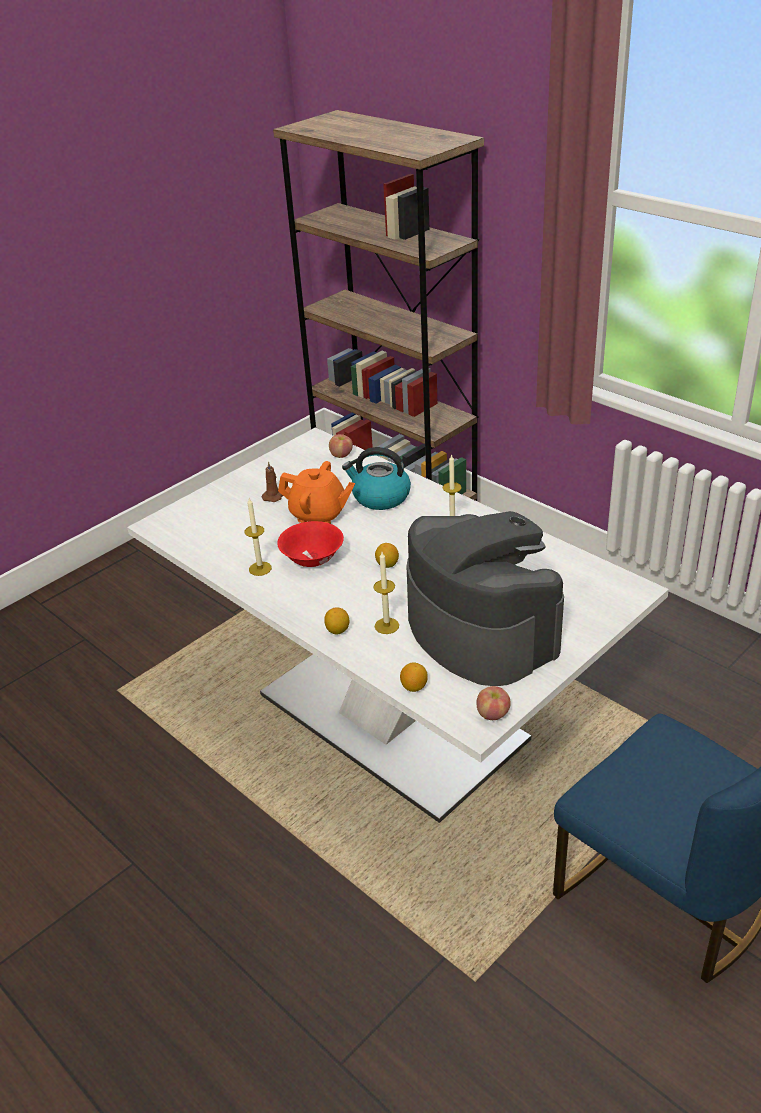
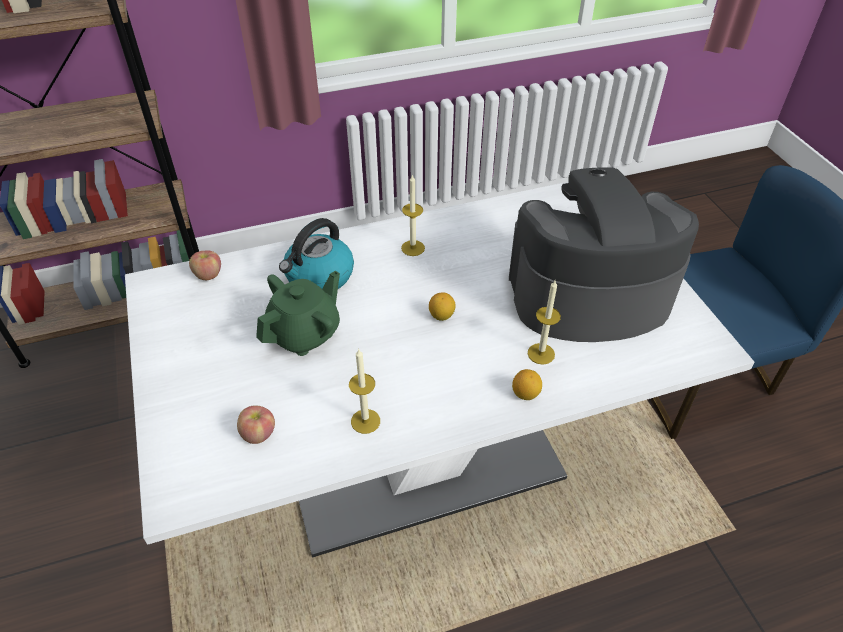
camera: 65 degrees left, 10 degrees up
(273, 496) = (229, 359): brown candle -> none
(312, 559) = (385, 369): red bowl -> none
(319, 514) = (305, 334): orange teapot -> green teapot
(414, 687) = (645, 369): lemon -> none
(493, 714) = (706, 333): apple -> apple (258, 434)

